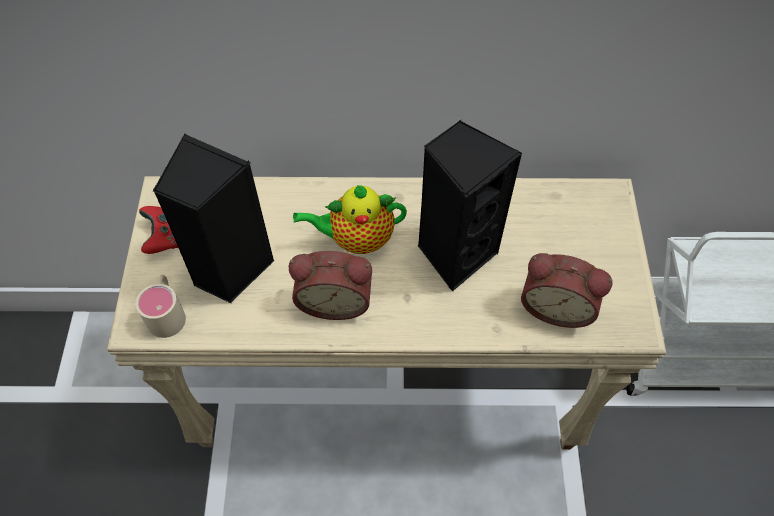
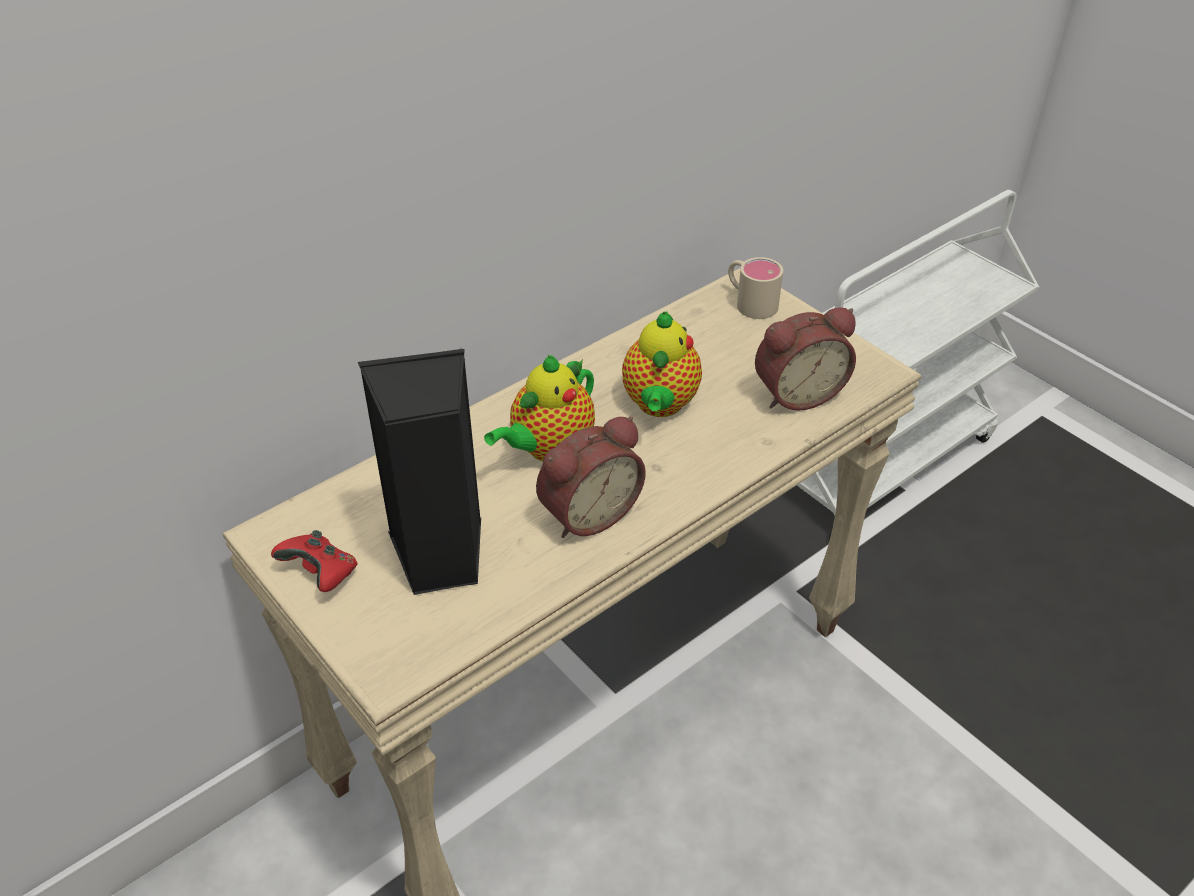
camera: 40 degrees left, 15 degrees down
(167, 312) = (410, 638): beige mug -> beige mug (749, 302)
(455, 253) = (659, 405): black speaker -> teapot

